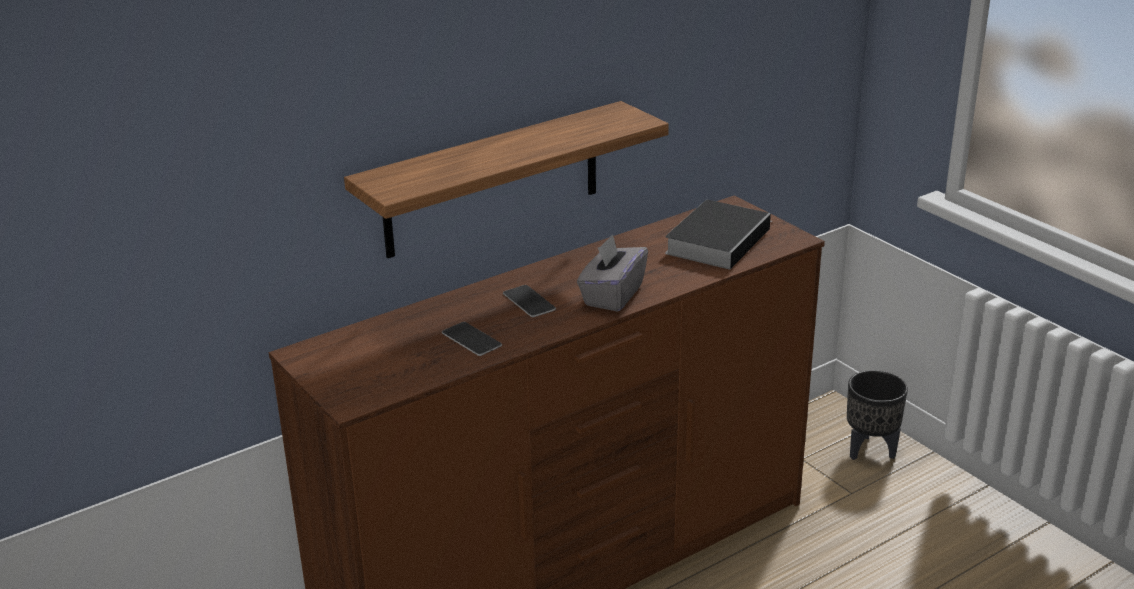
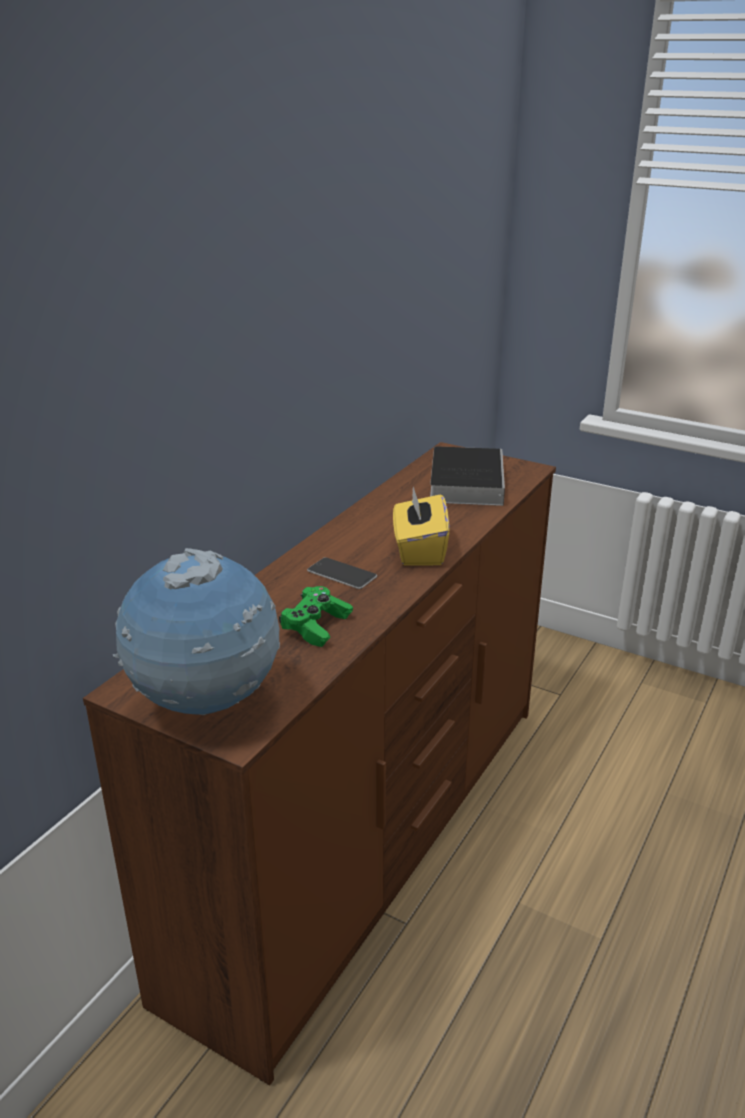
camera: 25 degrees left, 0 degrees up
(346, 376) = (206, 704): none -> globe
(471, 339) = (316, 626): phone -> green game controller
(492, 180) = (272, 449): shelf -> none
(612, 295) = (419, 550): grey tissue box -> yellow tissue box
(870, 450) = (549, 653): black planter -> none

